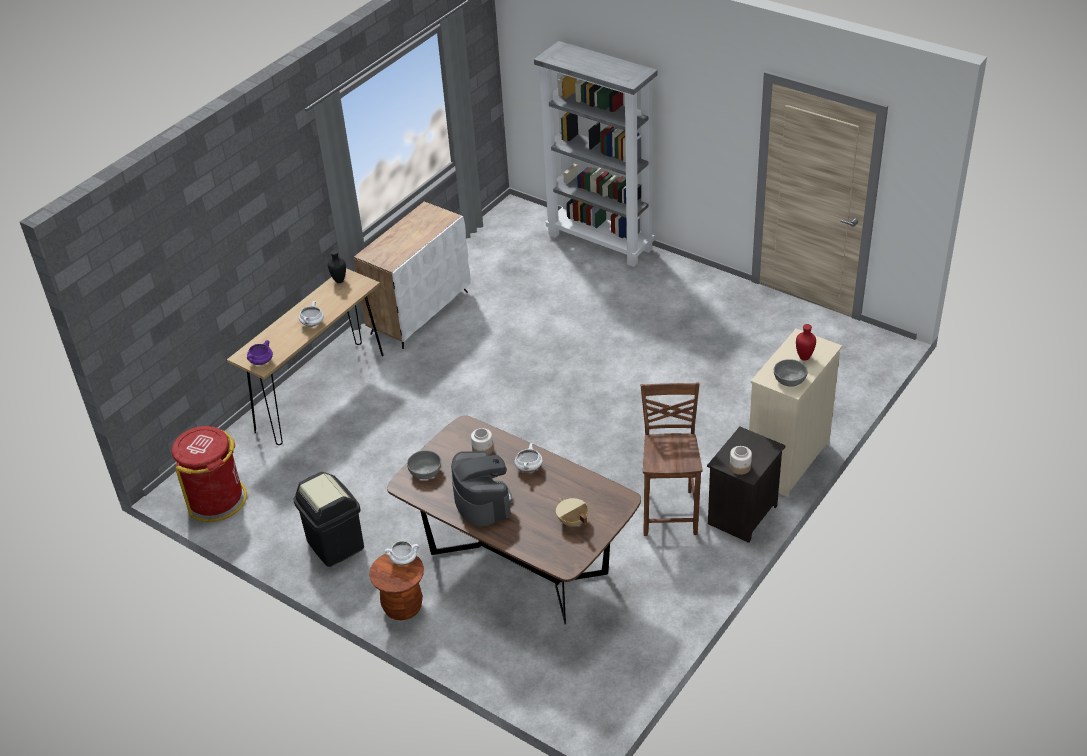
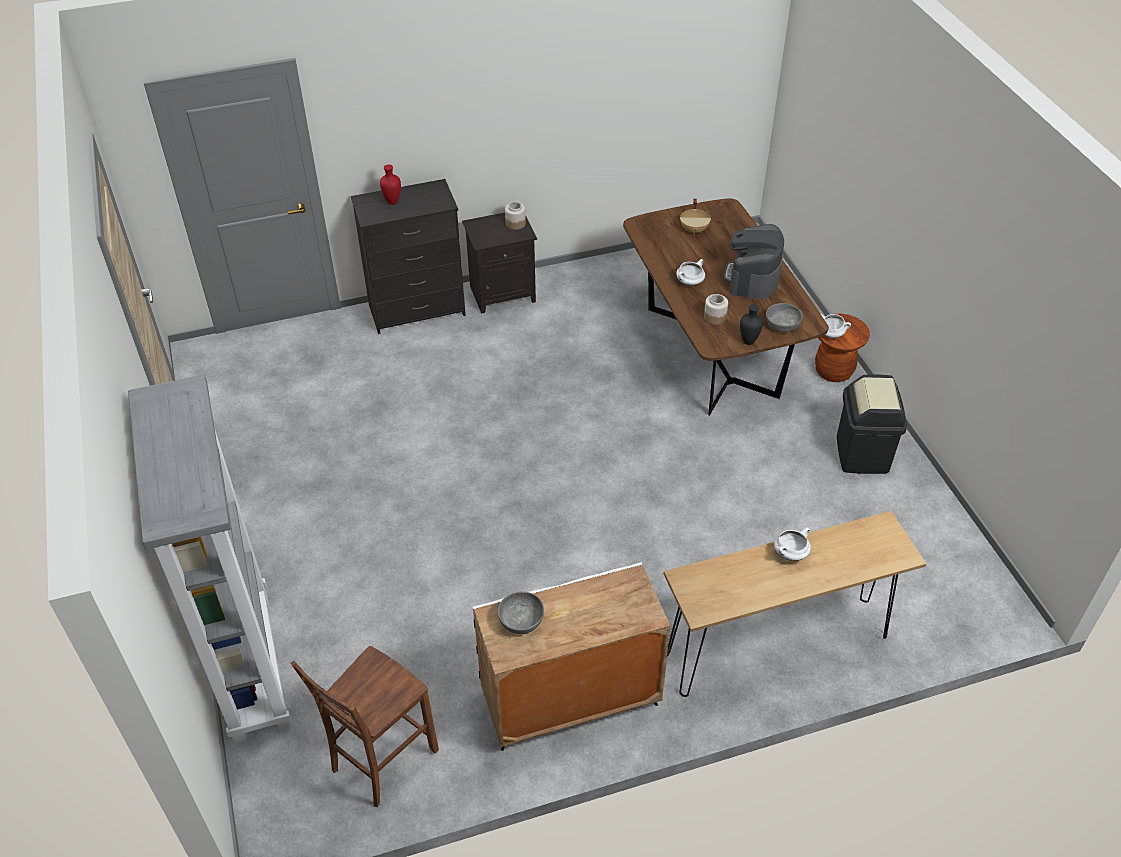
camera: 145 degrees left, 5 degrees up
(216, 499) = (966, 572): red trash can -> none
(261, 362) = (884, 532): purple cooking pot -> none
(339, 281) = (713, 605): black vase -> black vase (748, 341)
(670, 511) = (552, 325): brown chair -> brown chair (381, 760)
(786, 461) = (418, 310): beige dresser -> black dresser
(789, 379) = (429, 193): grey bowl -> grey bowl (521, 621)

